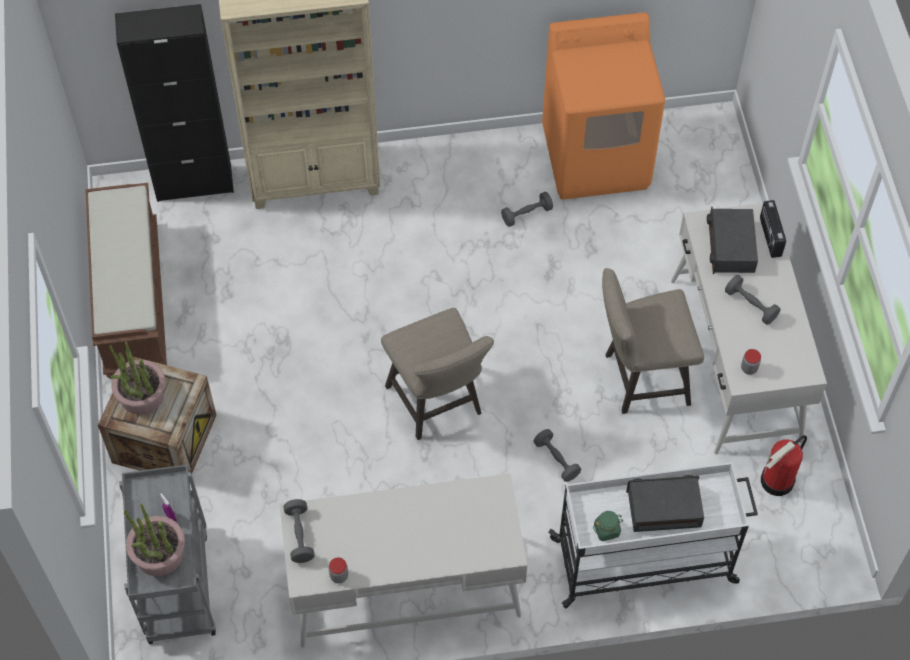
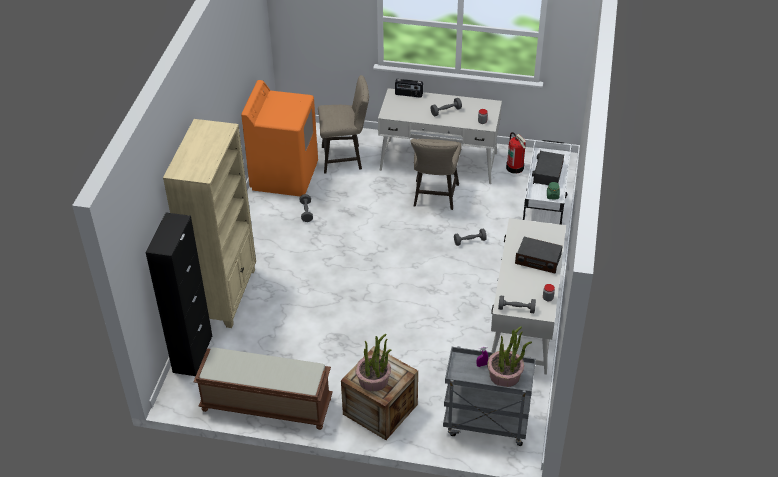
camera: 70 degrees left, 15 degrees down
(438, 405) = (414, 279): beige stool -> beige stool (345, 158)
(730, 247) = (407, 108): radio -> radio (538, 260)

